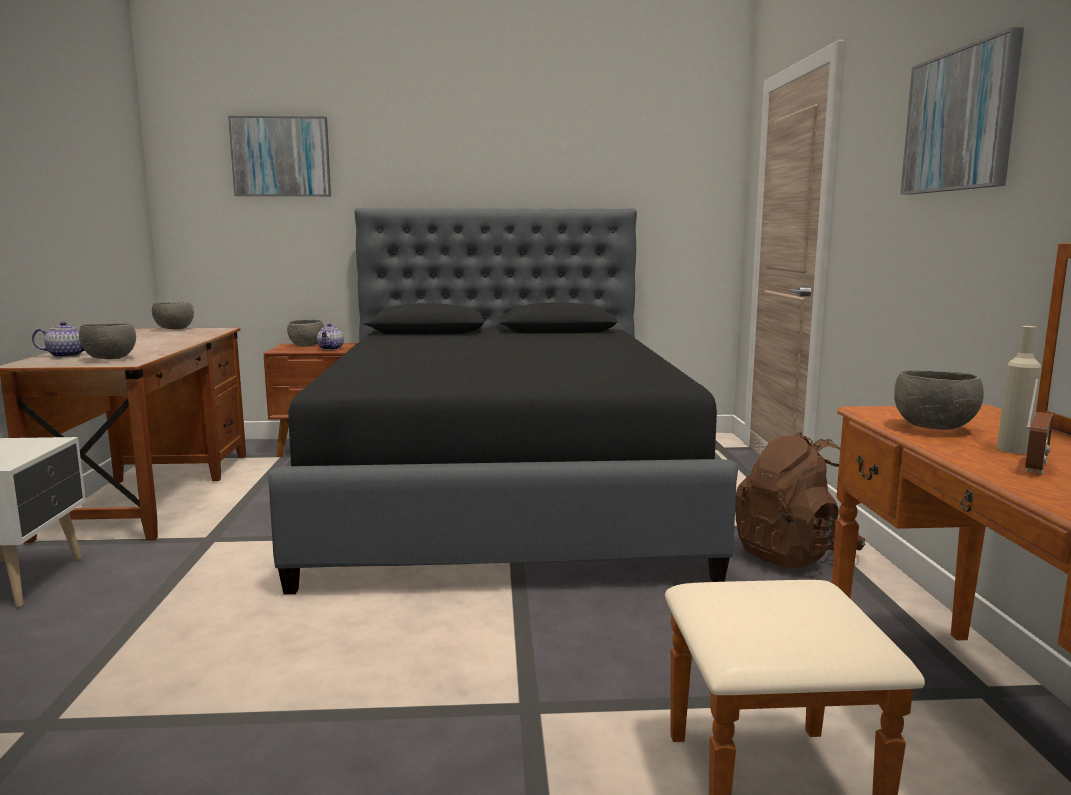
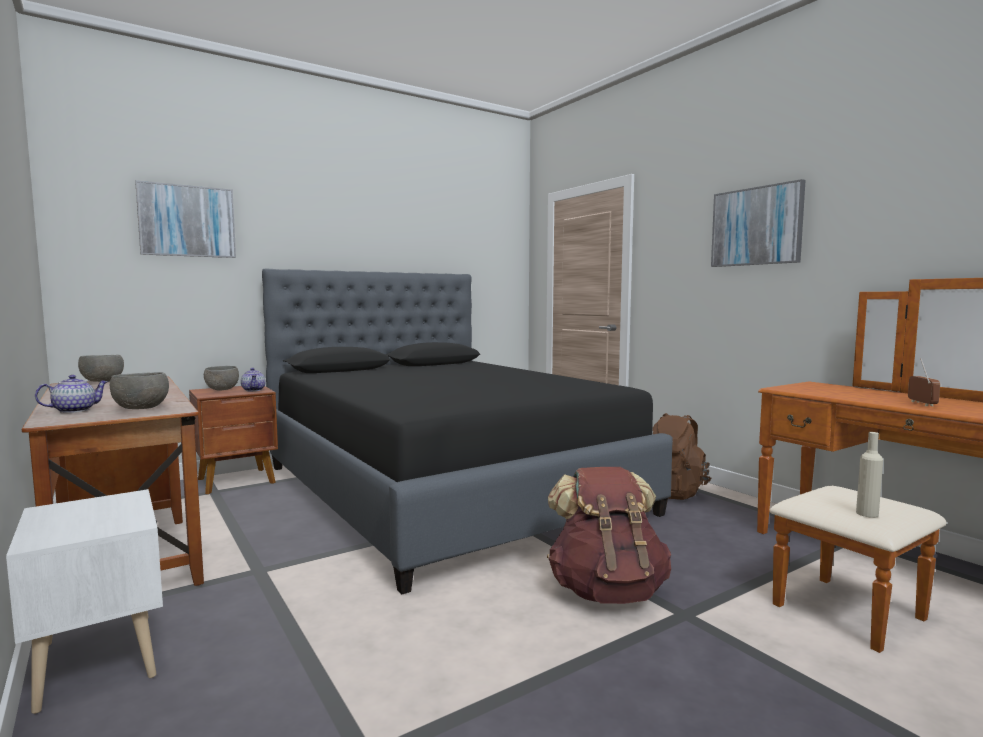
camera: 30 degrees left, 5 degrees down
(486, 652) = (607, 591): none -> brown backpack
(935, 428) = (832, 393): grey bowl -> none
(1013, 450) = (890, 398): beige bottle -> beige bottle (867, 514)

